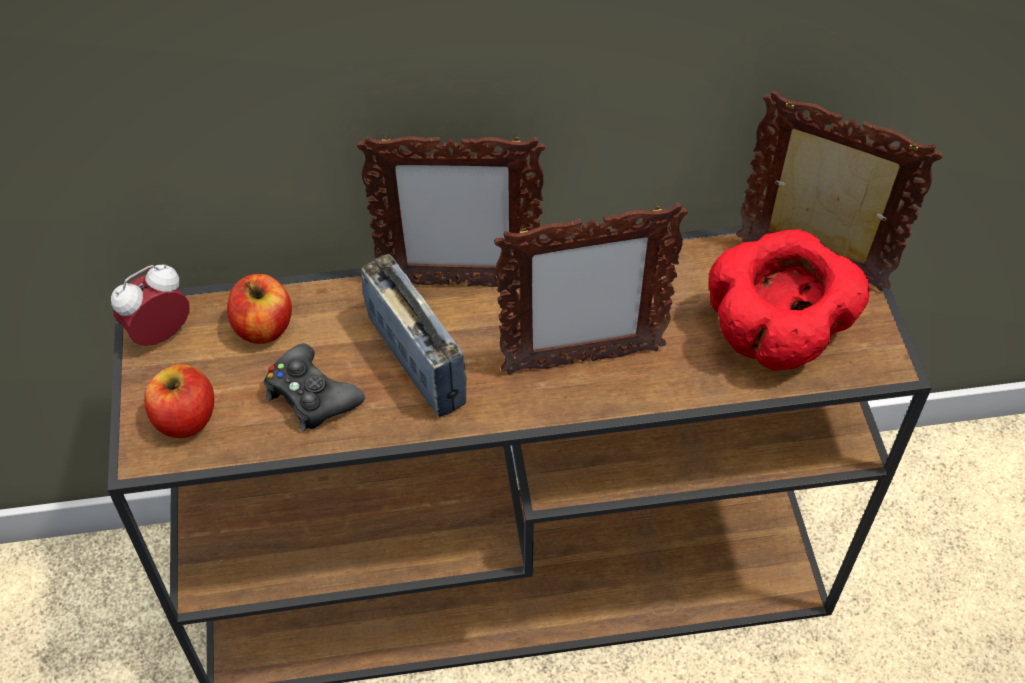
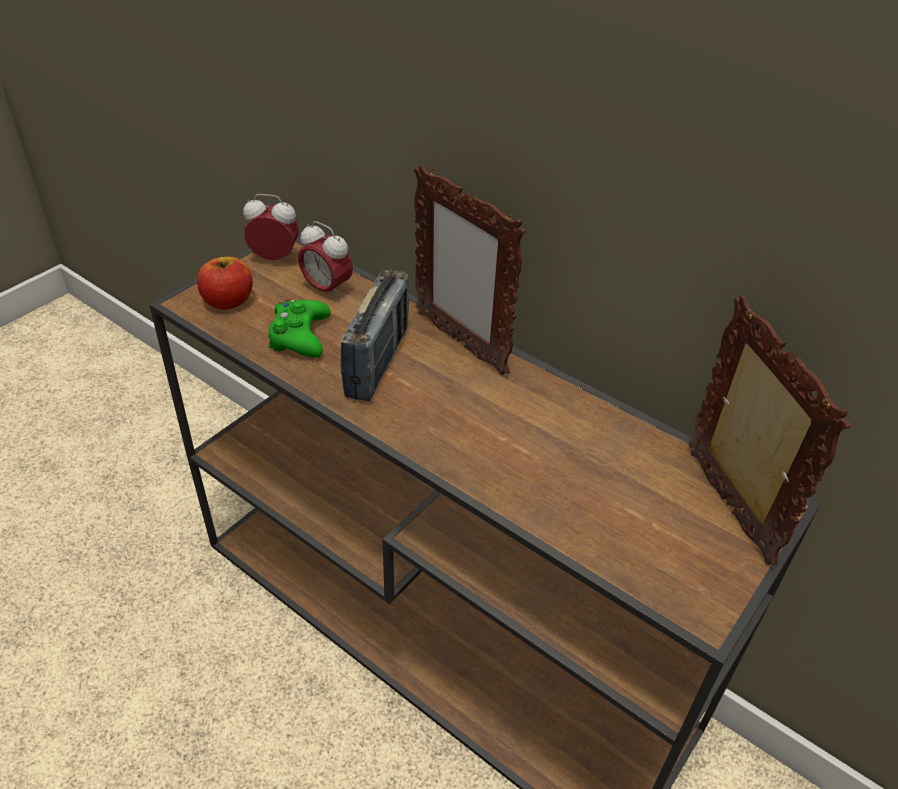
camera: 45 degrees right, 10 degrees down
(264, 327) = (327, 290): apple -> alarm clock
(311, 396) = (299, 336): black game controller -> green game controller
(581, 360) = (474, 435): picture frame -> none
(775, 337) = (633, 527): red bowl -> none

